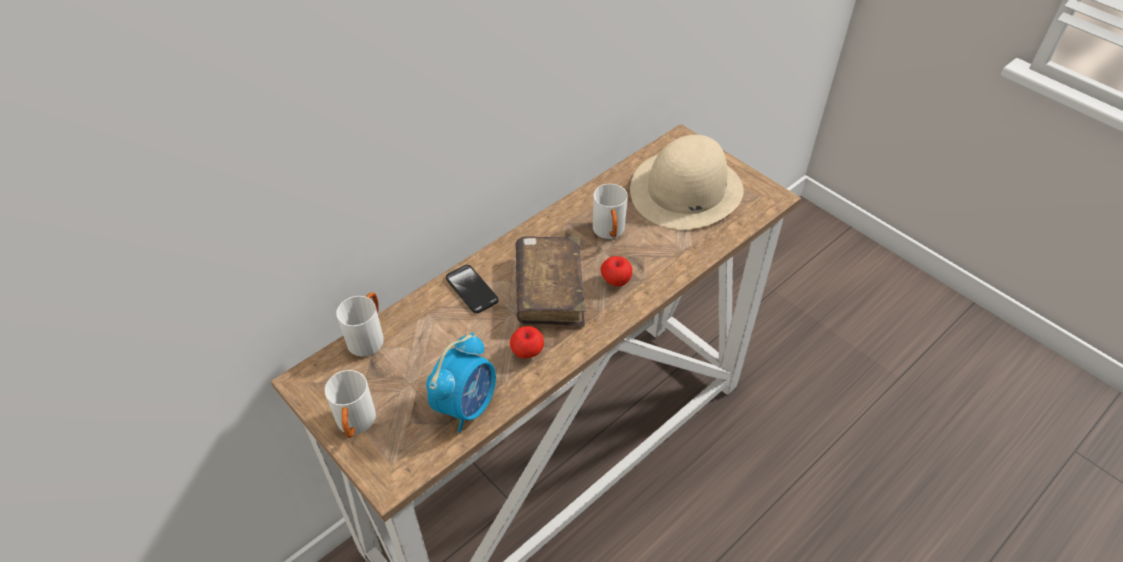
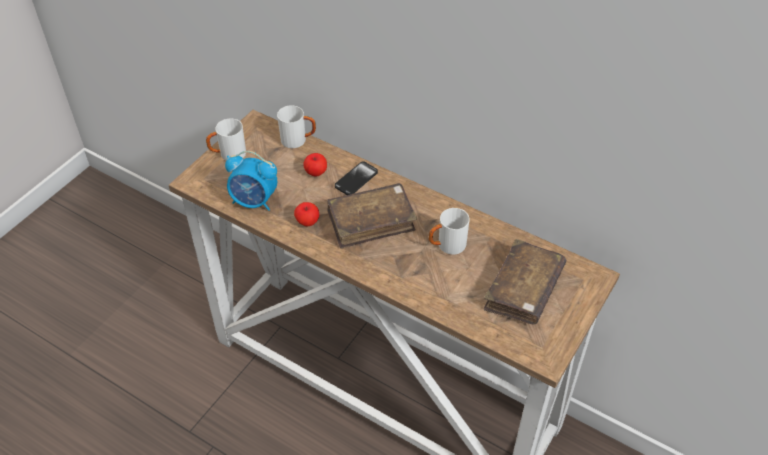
camera: 75 degrees right, 0 degrees up
(615, 281) = (394, 259): apple -> apple (316, 172)
(686, 190) = (523, 290): beige hat -> brown book

